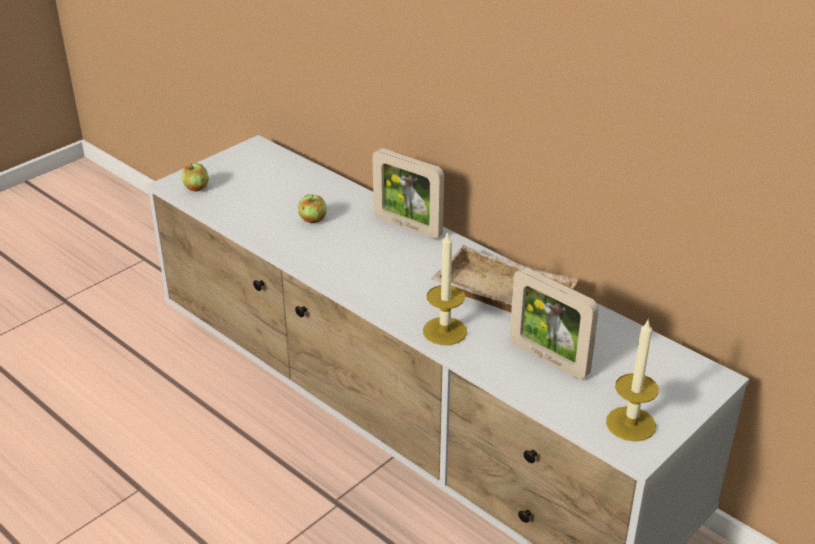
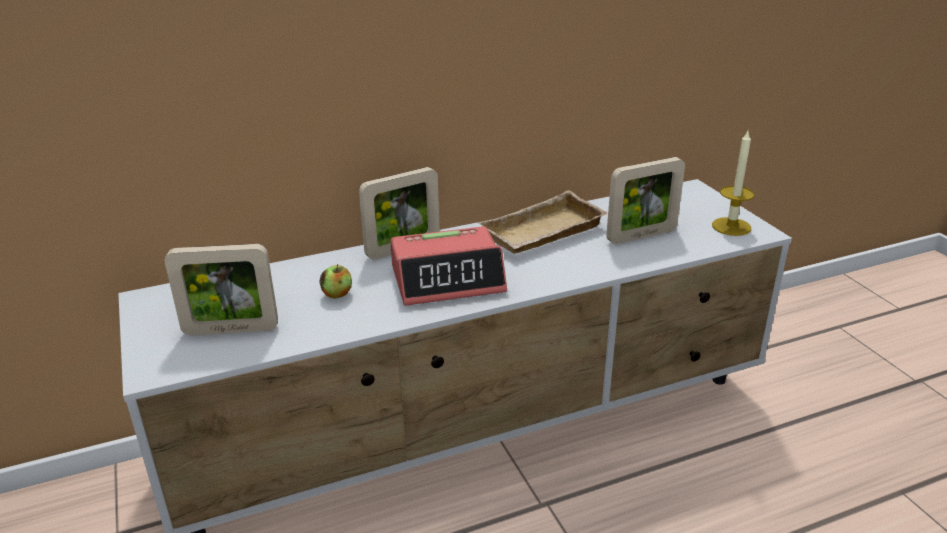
camera: 65 degrees left, 5 degrees down
(196, 188) = (182, 356): apple -> none
(237, 193) = (231, 330): none -> picture frame
(372, 264) = (448, 279): none -> alarm clock
(444, 331) = (577, 268): candle -> none

